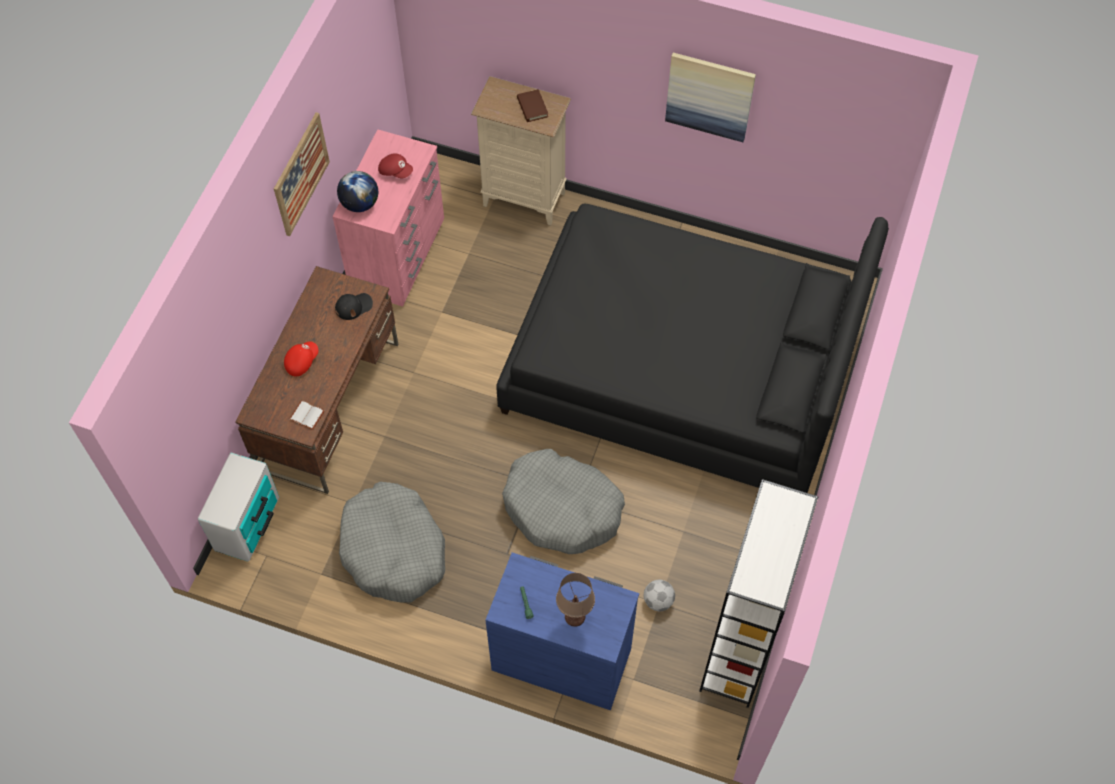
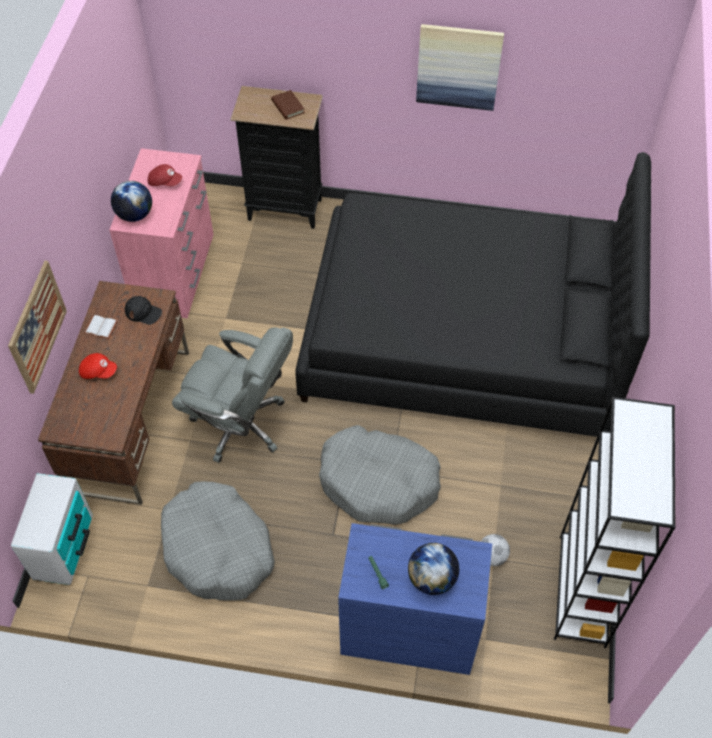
camera: 10 degrees left, 5 degrees down
(301, 174) = (73, 179): picture -> picture (37, 327)
(301, 361) = (98, 371): red cap -> red cap turned 75 degrees clockwise
(308, 415) = (113, 422): white book -> white book (102, 327)
(354, 306) = (143, 312): black cap -> black cap turned 60 degrees clockwise
(436, 426) = (240, 423): none -> grey office chair
(525, 201) = (286, 211): beige dresser -> black dresser
(575, 616) = (432, 578): brown table lamp -> globe

